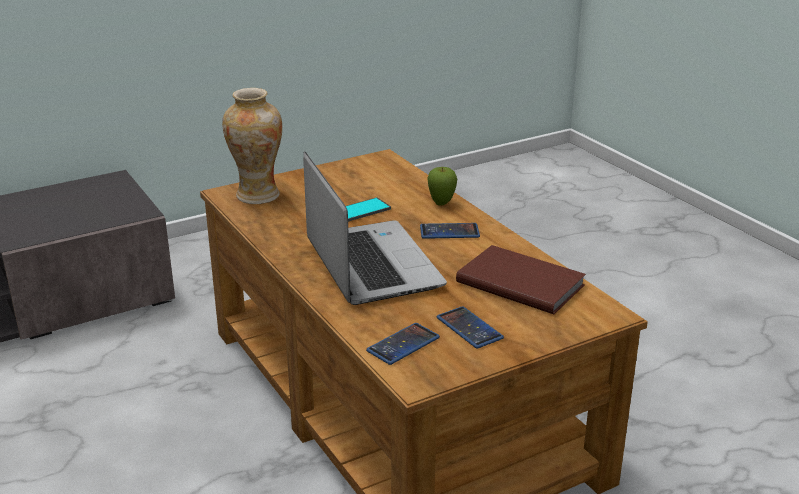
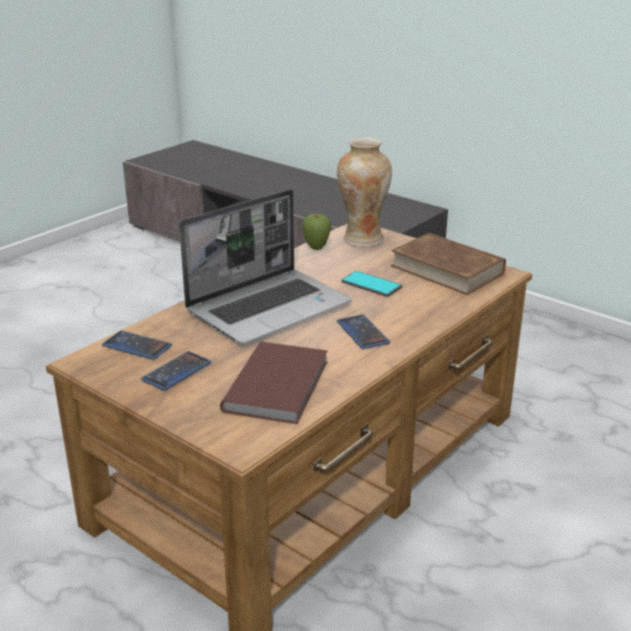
camera: 70 degrees right, 0 degrees up
(358, 175) = (446, 269): none -> brown book
(441, 204) = (423, 319): apple -> apple (316, 249)

